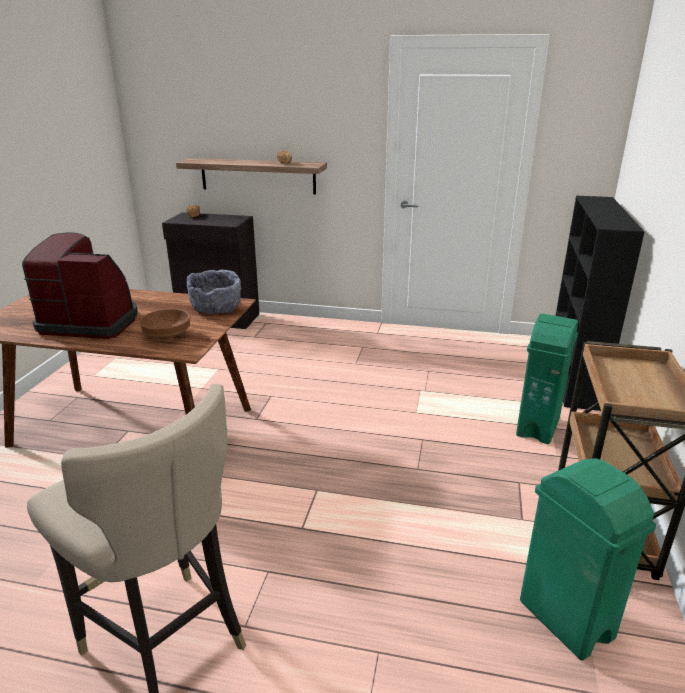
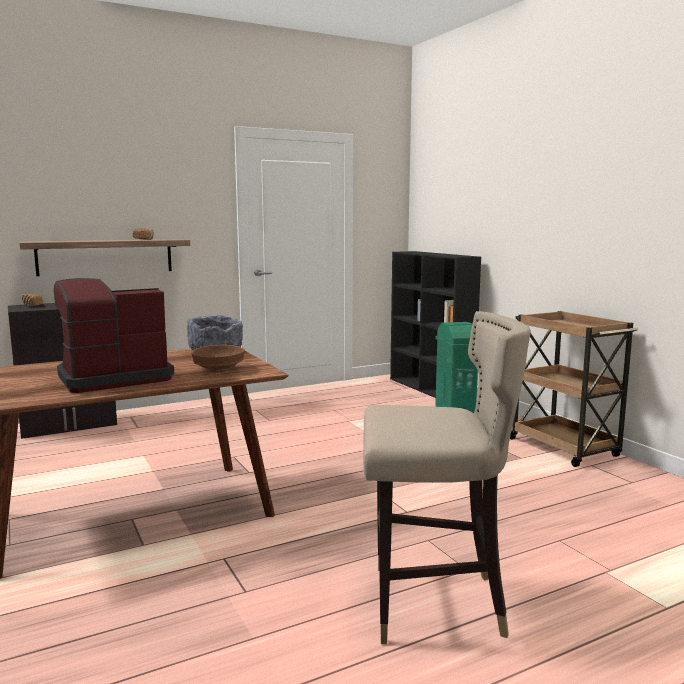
camera: 40 degrees left, 15 degrees down
(566, 621) = (612, 487): green trash can -> none

